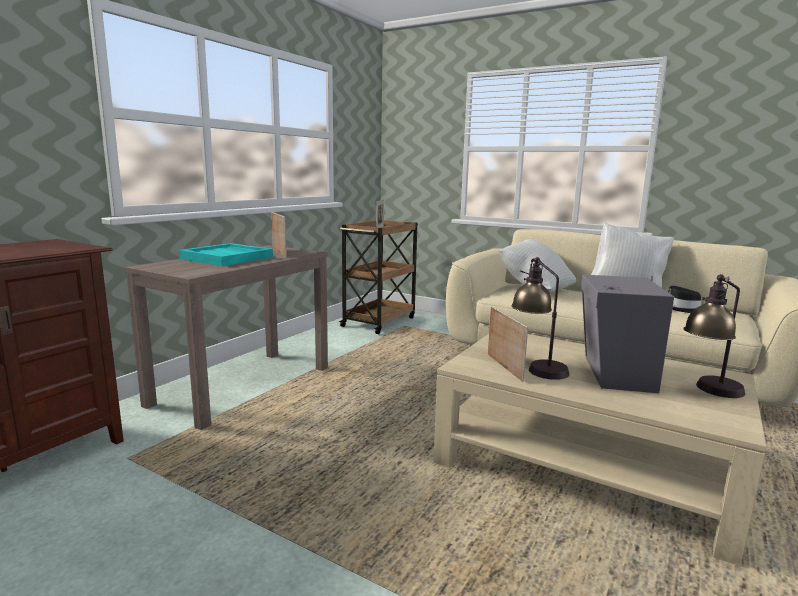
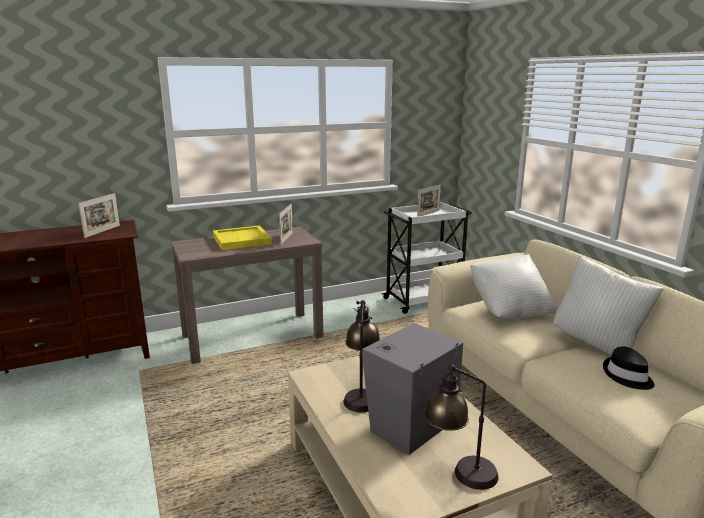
camera: 35 degrees right, 5 degrees up
(228, 258) = (242, 240): turquoise tray -> yellow tray
(379, 321) = (423, 300): brown cart -> white cart
(504, 367) = (335, 386): picture frame -> picture frame (102, 231)

